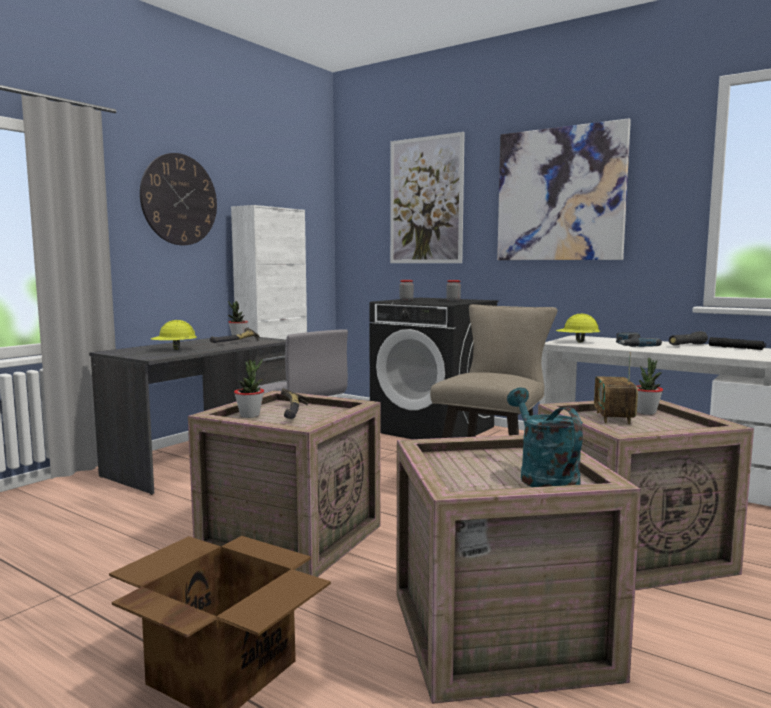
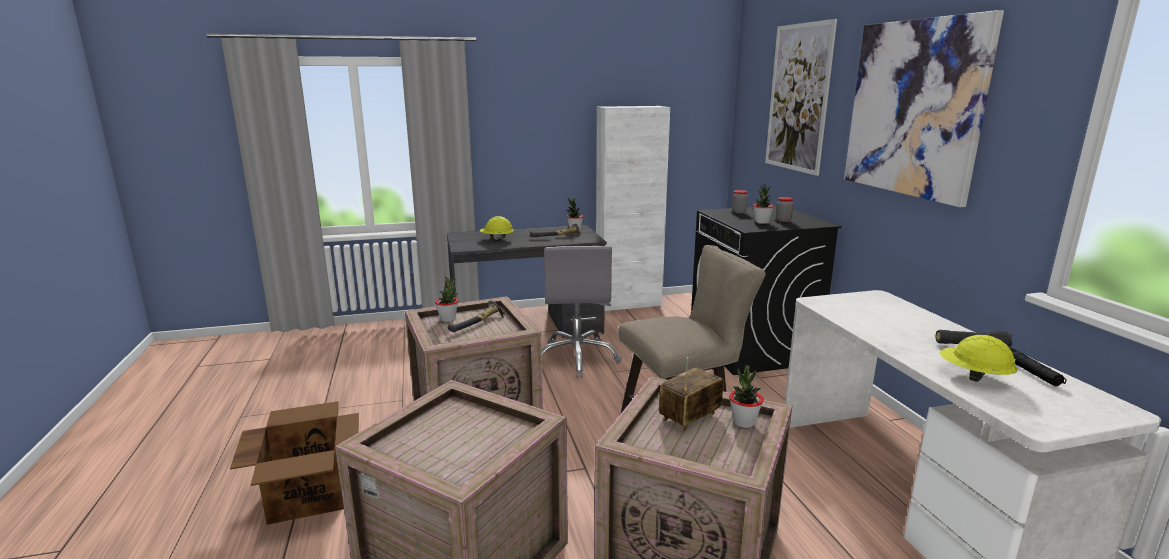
camera: 40 degrees right, 10 degrees up
(179, 199) = (543, 104): wall clock -> none
(443, 302) = (761, 222): none -> potted plant
(543, 476) = (460, 456): turquoise watering can -> none
(577, 342) = (841, 305): yellow hard hat -> yellow hard hat (973, 377)
(631, 345) = (888, 328): power drill -> none

